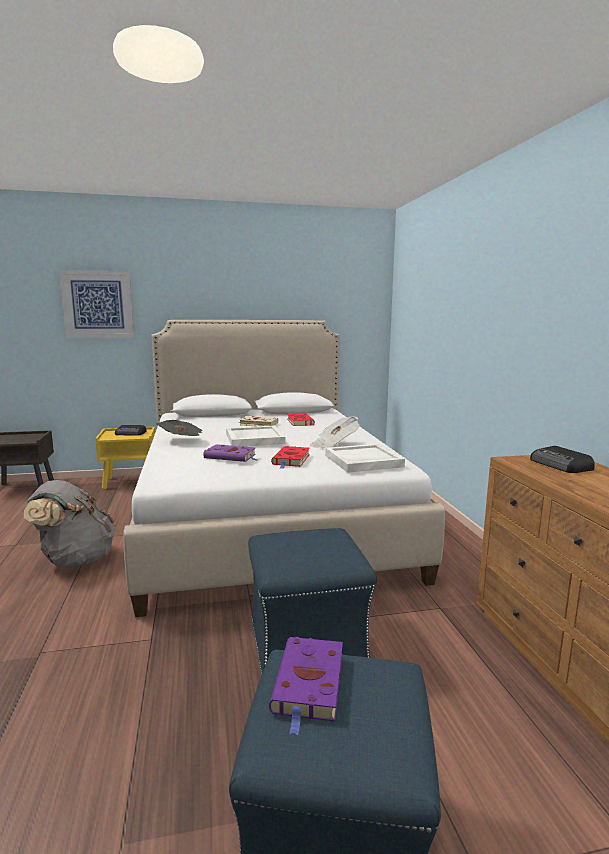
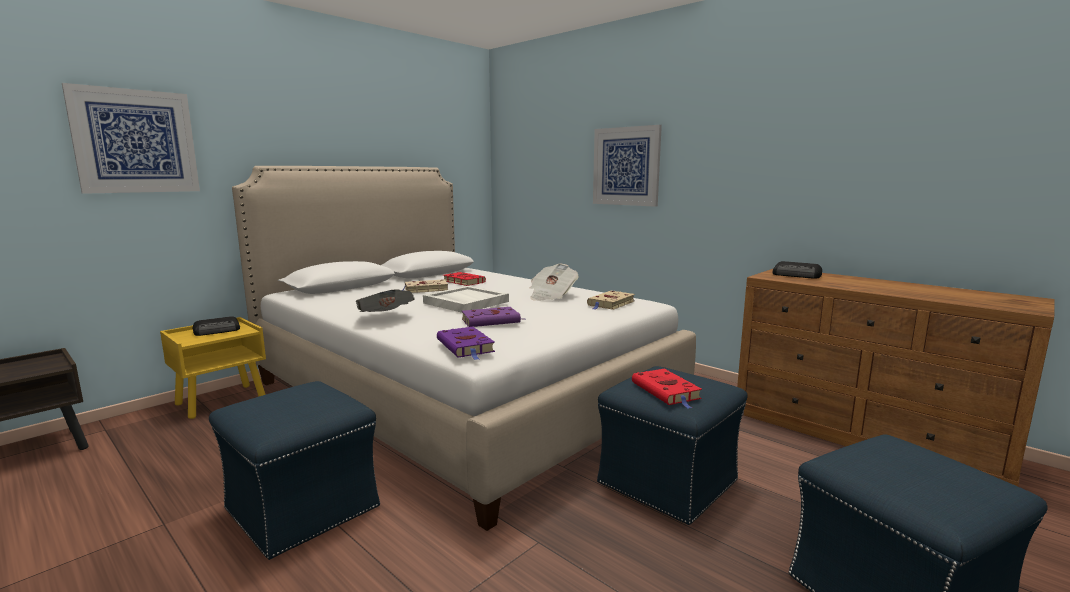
camera: 35 degrees left, 0 degrees up
(75, 560) = (302, 507): grey backpack -> blue ottoman
(291, 460) = (550, 314): red book -> red book (667, 391)
(309, 685) = (883, 469): purple book -> purple book (466, 347)
(363, 461) = (610, 304): white tray -> beige book
(468, 323) = (626, 166): none -> picture

